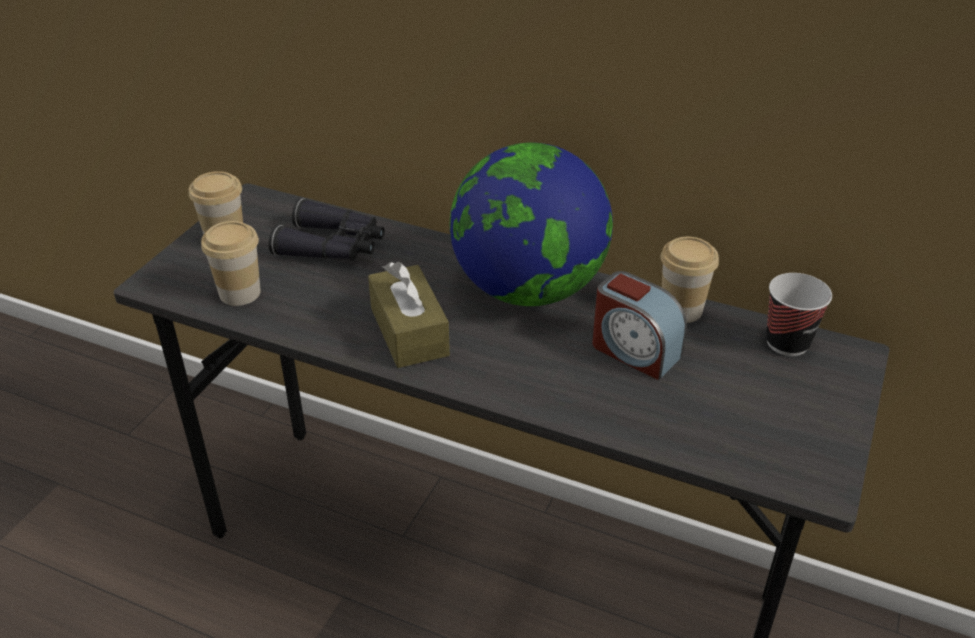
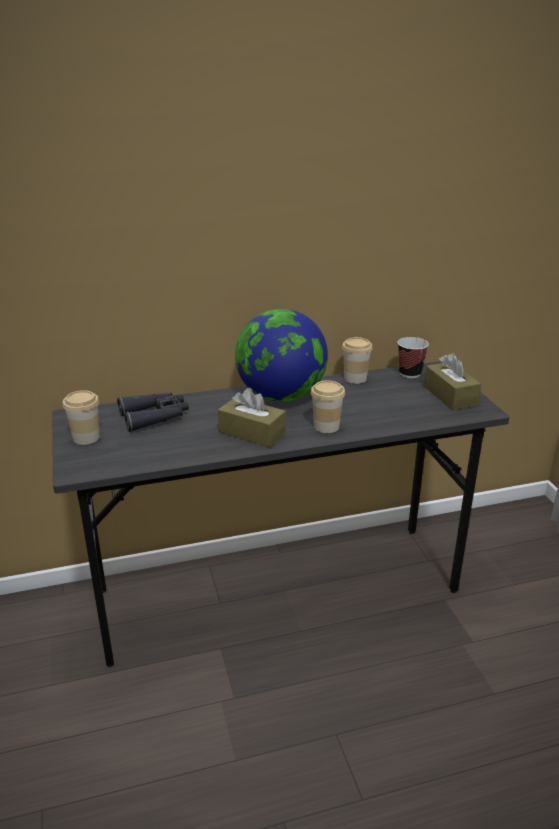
camera: 40 degrees left, 10 degrees down
(240, 293) = (136, 455): cup -> cup (326, 426)
(634, 351) = (359, 399): alarm clock -> none
(799, 421) = (450, 395): none -> brown tissue box

